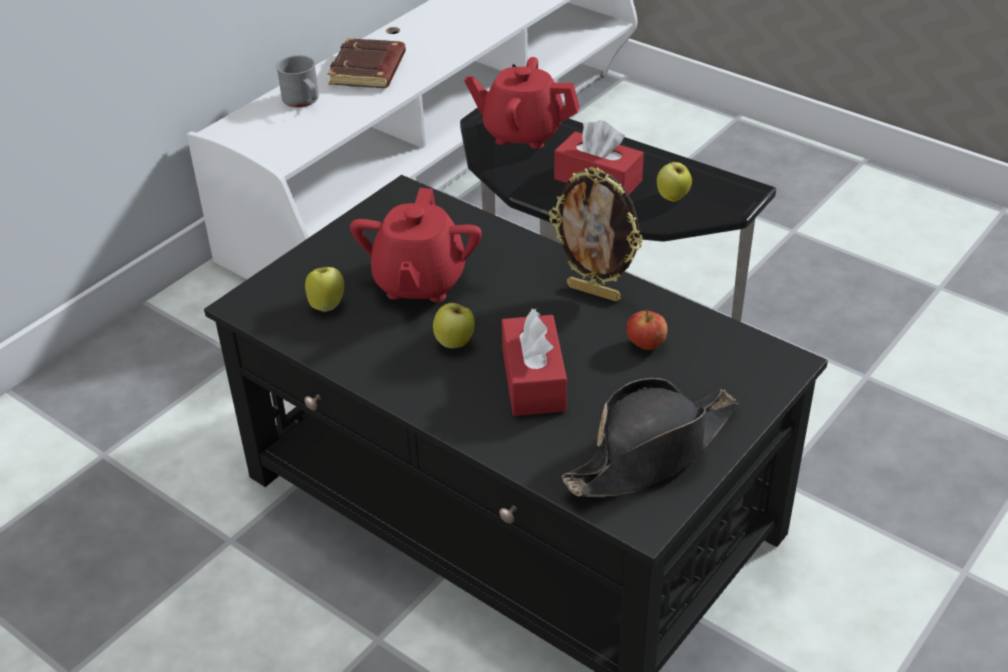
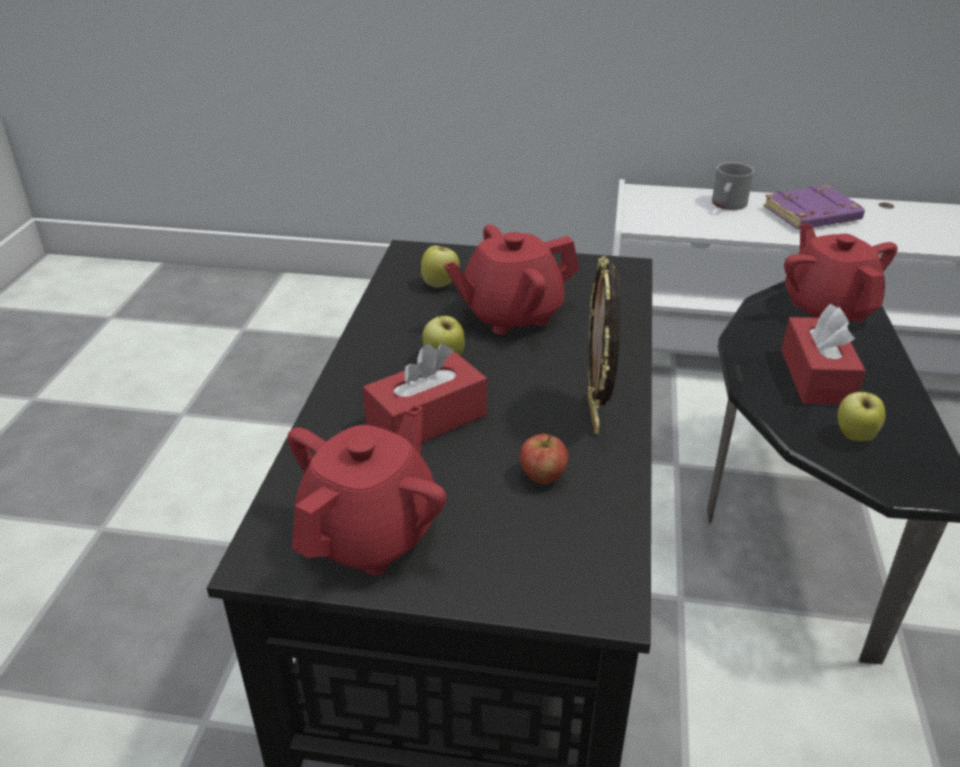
camera: 60 degrees right, 5 degrees down
(369, 70) = (811, 215): brown book -> purple book
(652, 452) = (371, 534): black hat -> red teapot

